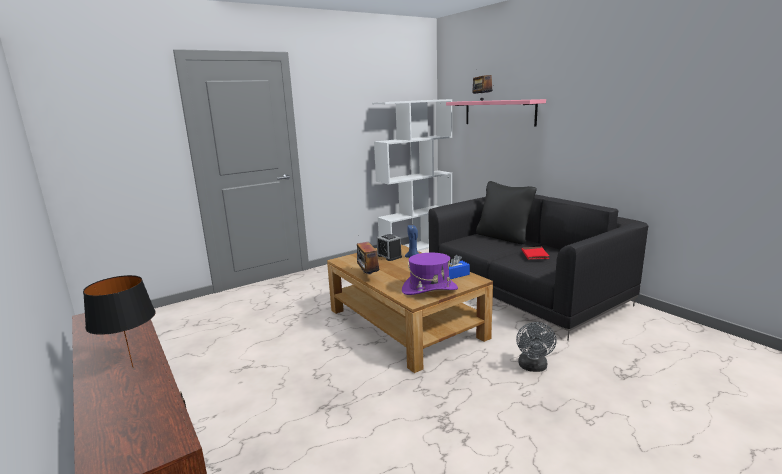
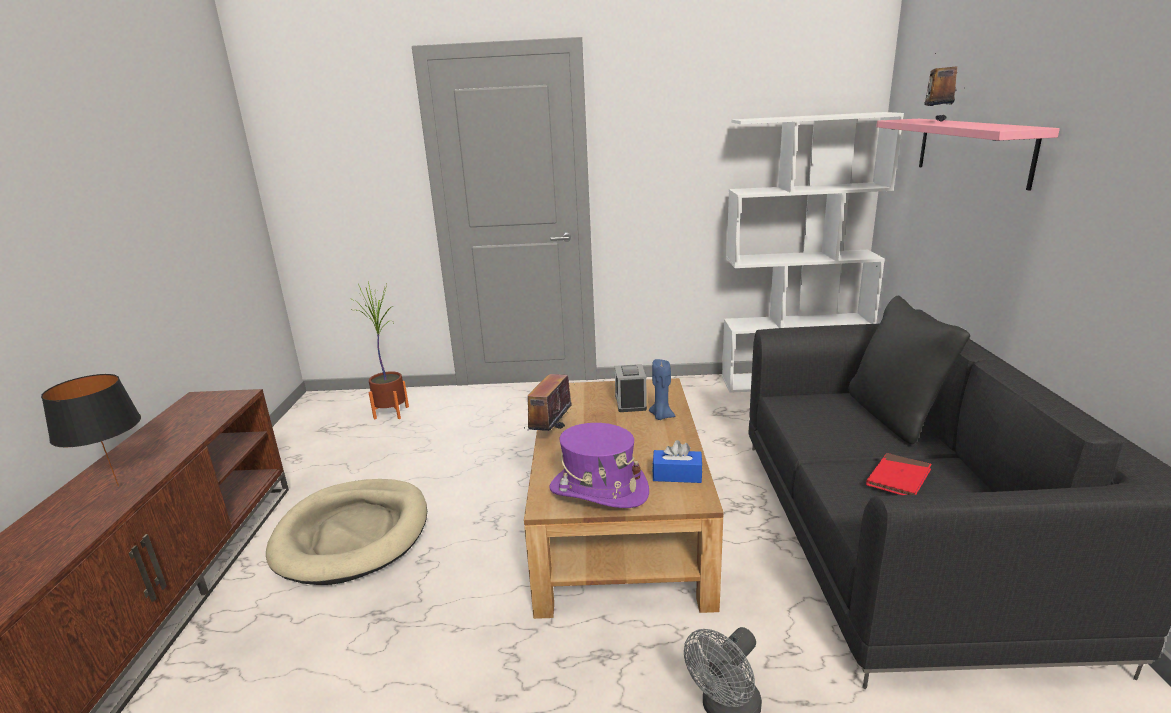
camera: 35 degrees right, 5 degrees up
(183, 319) = (391, 412): none -> potted plant
(251, 382) = (353, 534): none -> beige dog bed

